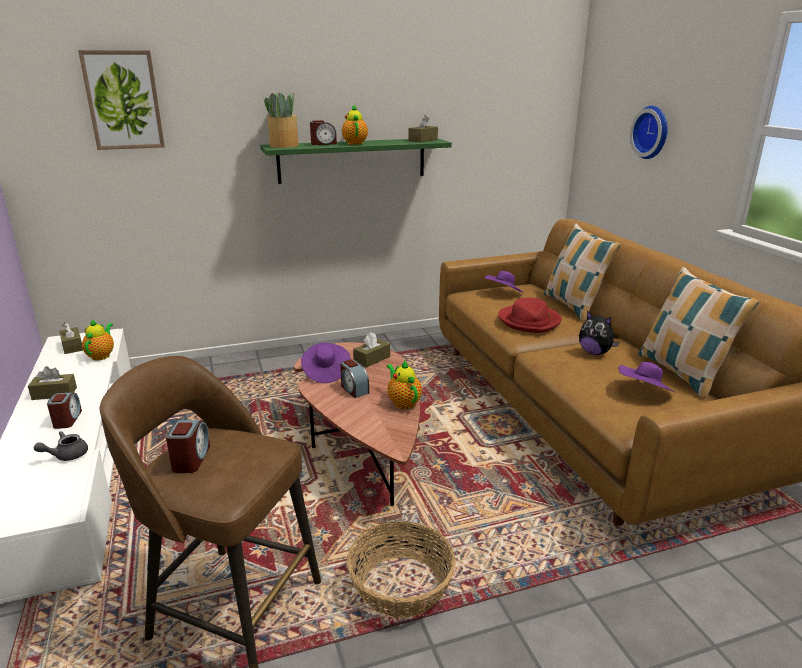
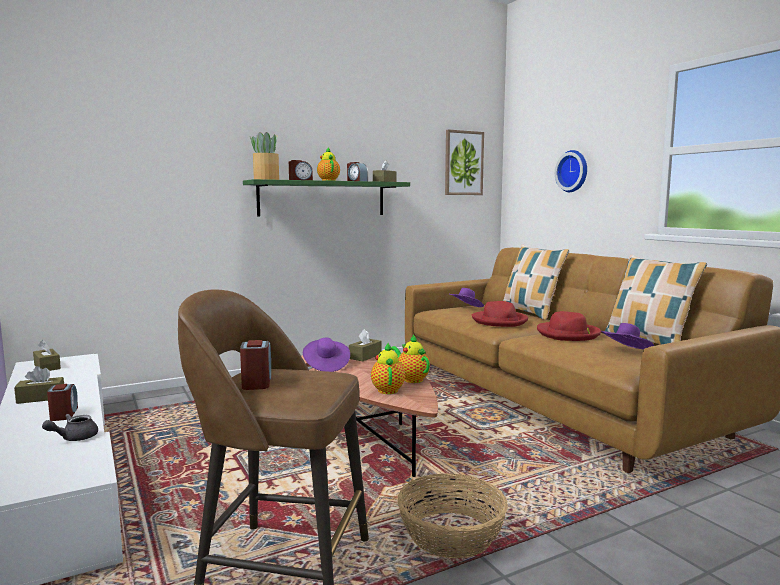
camera: 10 degrees left, 15 degrees down
(101, 355) = (83, 371): teapot -> teapot (387, 389)
(123, 100) = (120, 134): picture -> picture (463, 163)
(354, 389) = (359, 374): alarm clock -> alarm clock (356, 181)
(595, 352) = (568, 334): plush toy -> red hat

